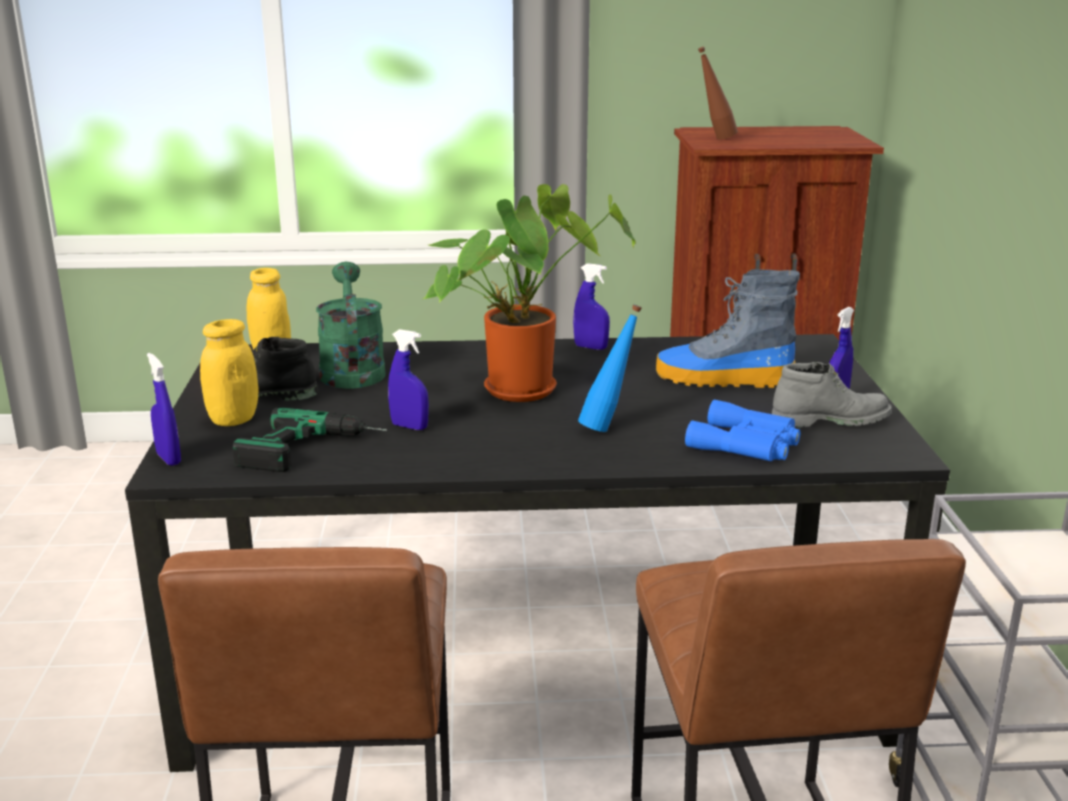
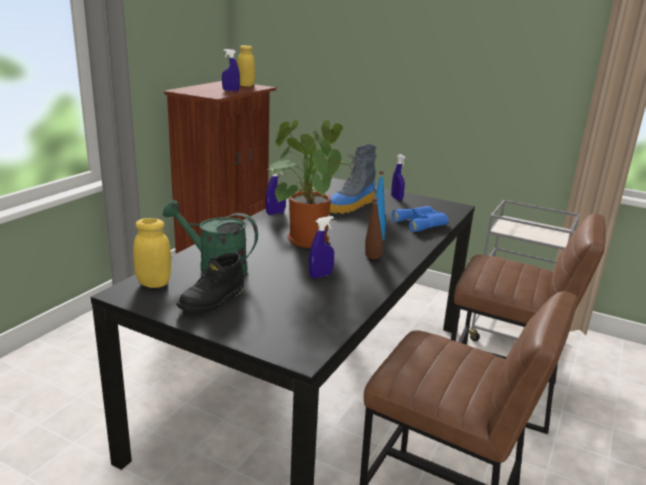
camera: 60 degrees left, 0 degrees up
(168, 459) = (280, 352): blue spray bottle -> blue spray bottle (230, 90)
(233, 419) = (243, 318): yellow jar -> yellow jar (246, 85)
(314, 450) = (322, 306): power drill -> none
(714, 139) = (205, 93): brown bottle -> brown bottle (371, 260)
(829, 420) = (414, 205): grey boot -> none

